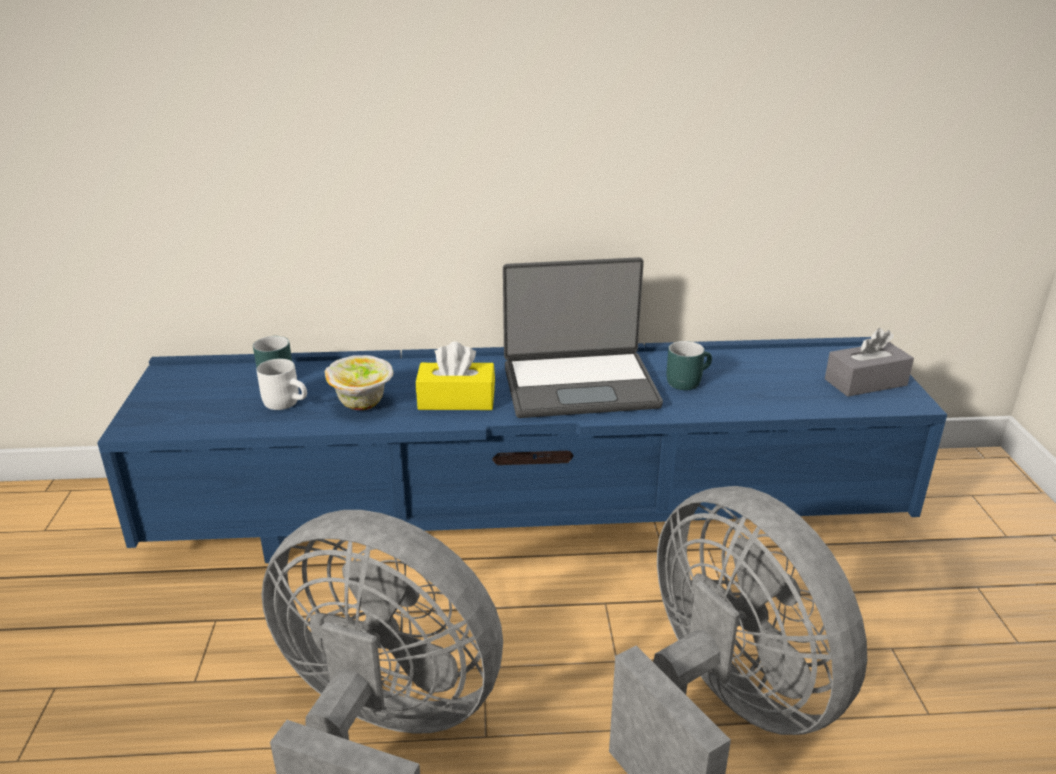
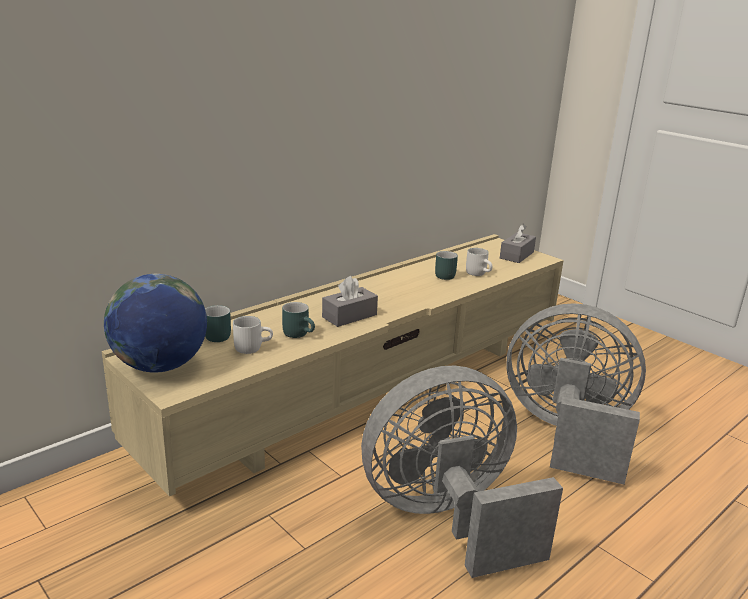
camera: 40 degrees left, 5 degrees down
(174, 392) = (160, 366): none -> globe
(362, 403) = (300, 333): bowl -> turquoise mug
(456, 400) = (349, 316): yellow tissue box -> grey tissue box
(527, 509) = (368, 385): blue tv stand -> beige tv stand
(579, 385) = (399, 291): laptop -> none
(746, 394) = (479, 273): none -> white mug

